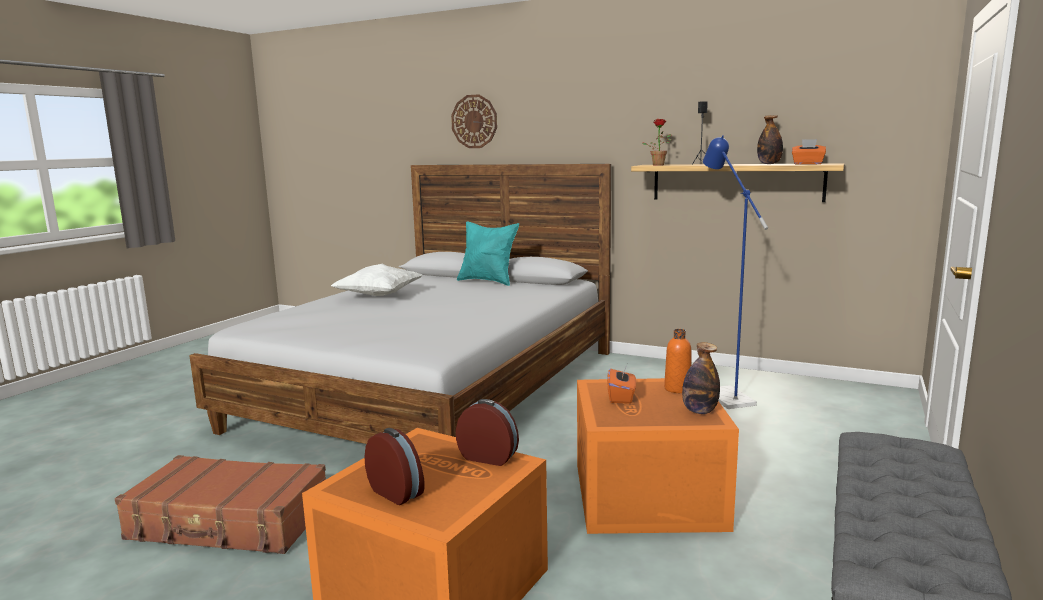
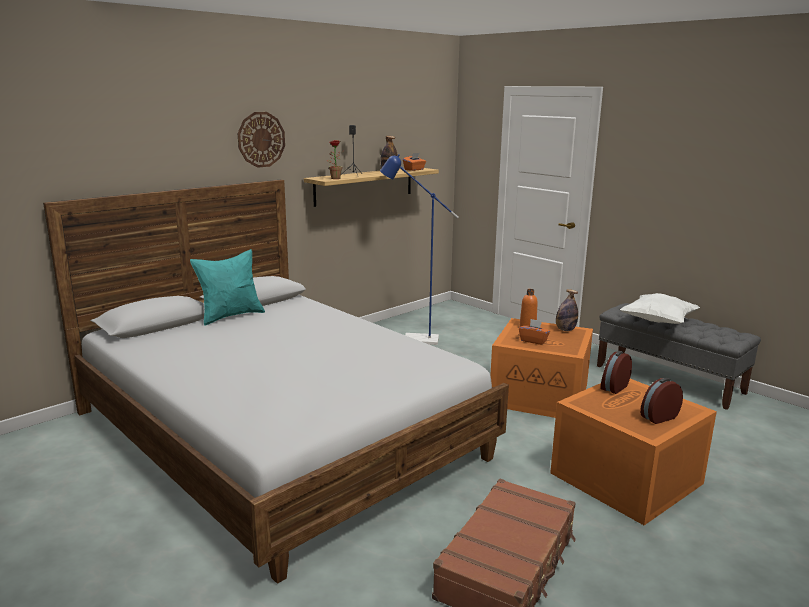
camera: 70 degrees left, 5 degrees up
(379, 296) = (223, 363): white pillow -> white pillow (658, 322)
(474, 121) = (131, 142): wall clock -> wall clock (261, 139)

